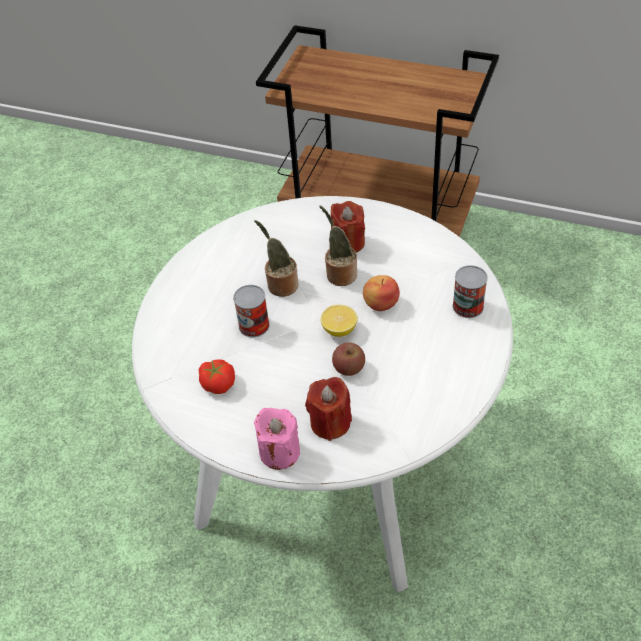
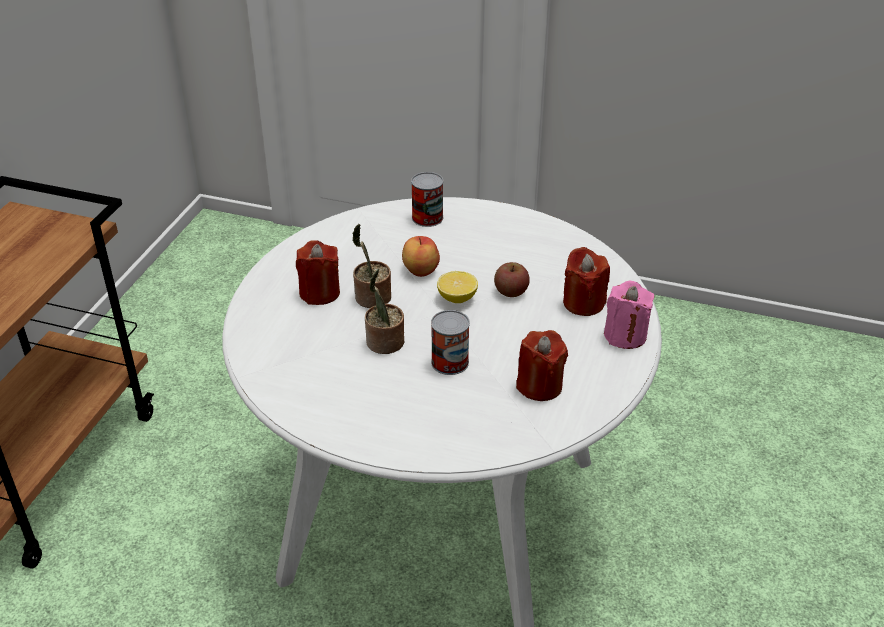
camera: 95 degrees left, 10 degrees down
(218, 383) = (539, 386): tomato -> red candle

